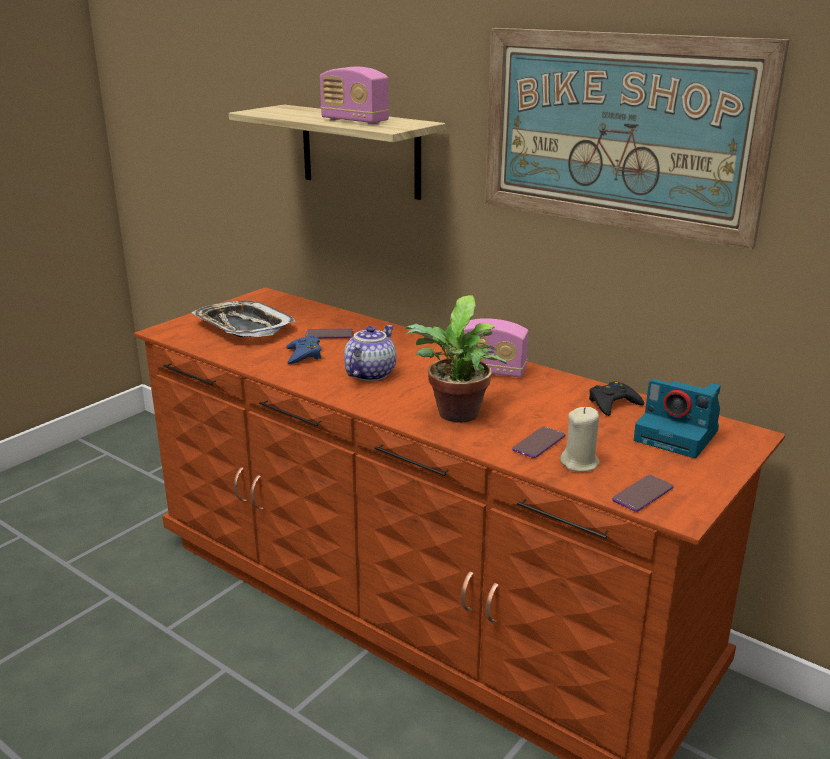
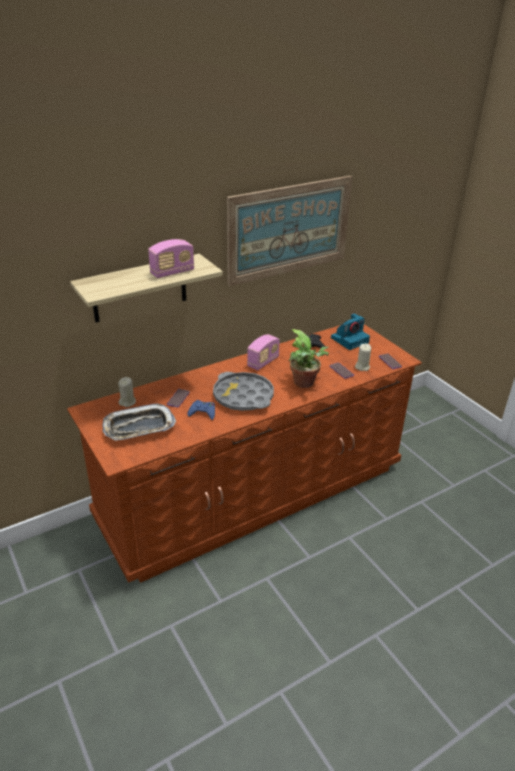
camera: 70 degrees left, 10 degrees up
(298, 310) = (127, 402): none -> beige candle
(369, 374) = (243, 396): teapot -> grey tray

